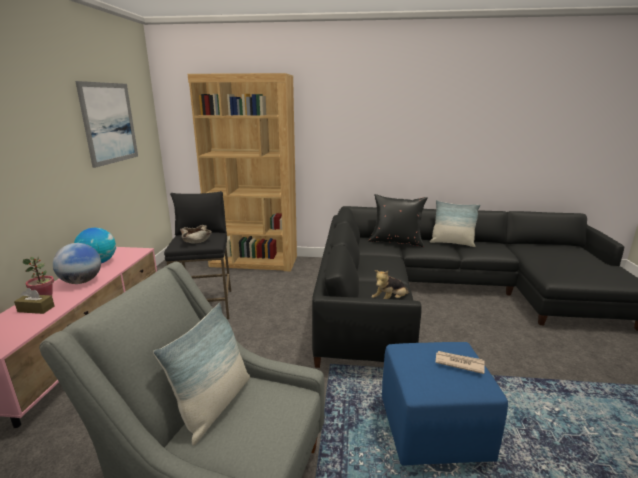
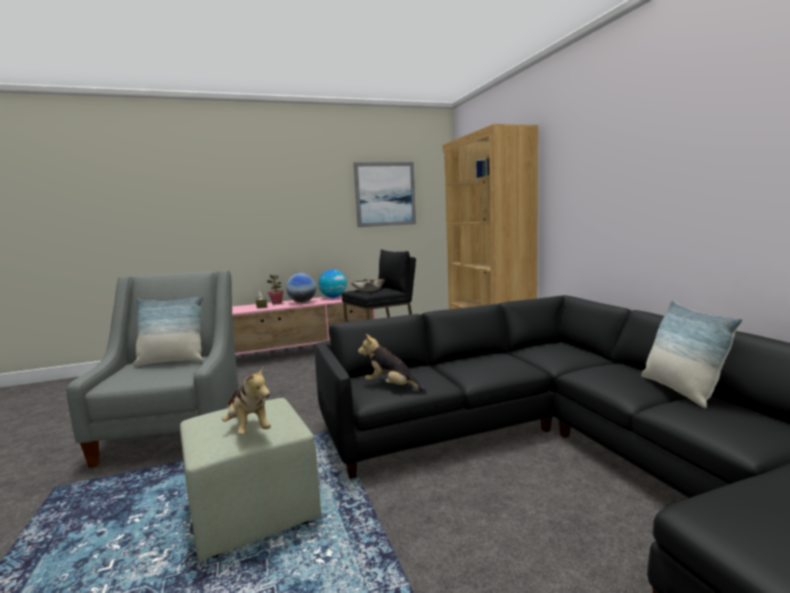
camera: 65 degrees right, 10 degrees down
(396, 242) = (590, 359): black pillow -> none
(432, 430) = (252, 511): blue ottoman -> green ottoman
(458, 363) = (248, 429): newspaper -> plush toy

